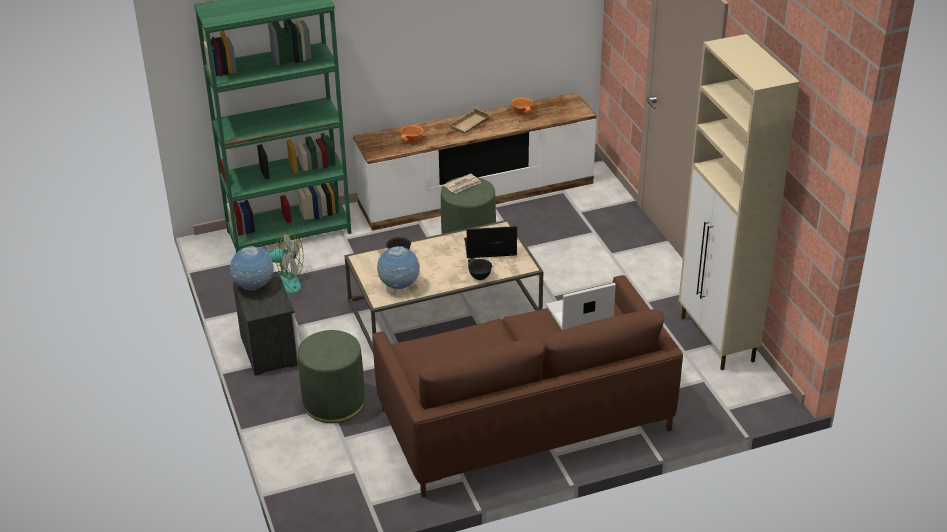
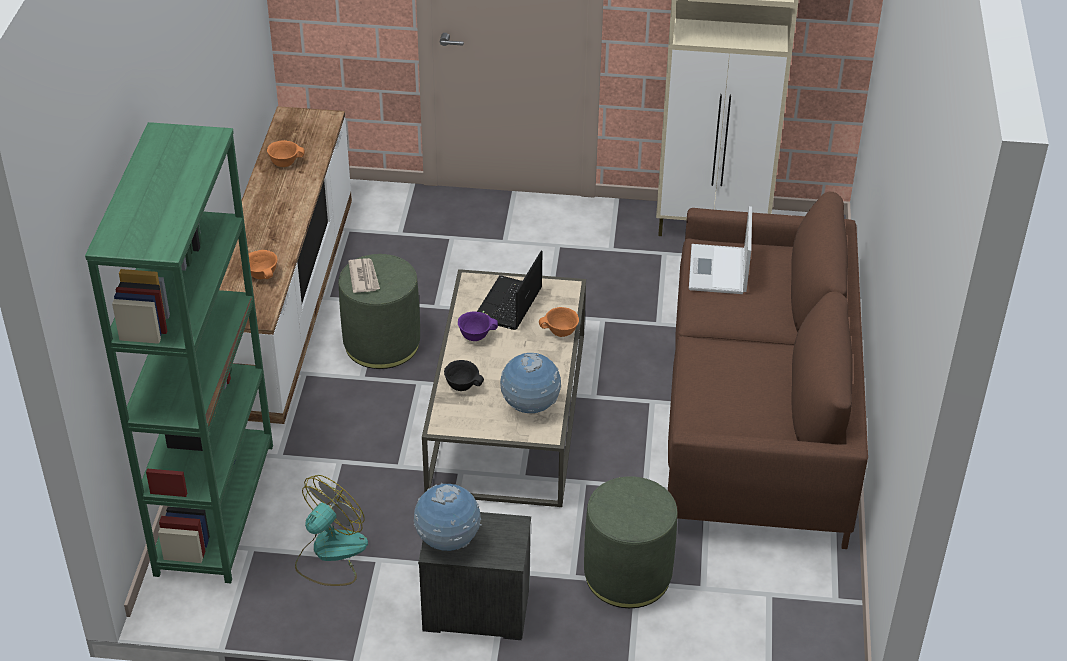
camera: 65 degrees left, 5 degrees up
(449, 245) = (475, 336): none -> purple bowl
(470, 125) = (270, 213): beige tray -> none
(479, 277) = (560, 333): black bowl -> orange bowl

